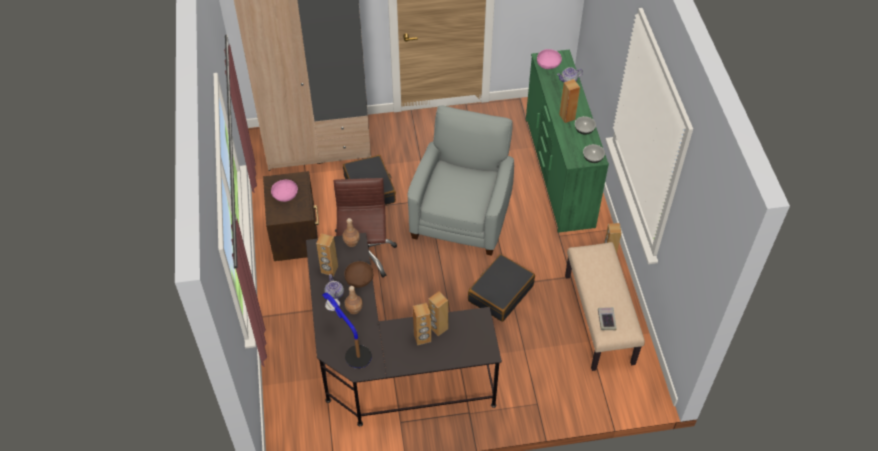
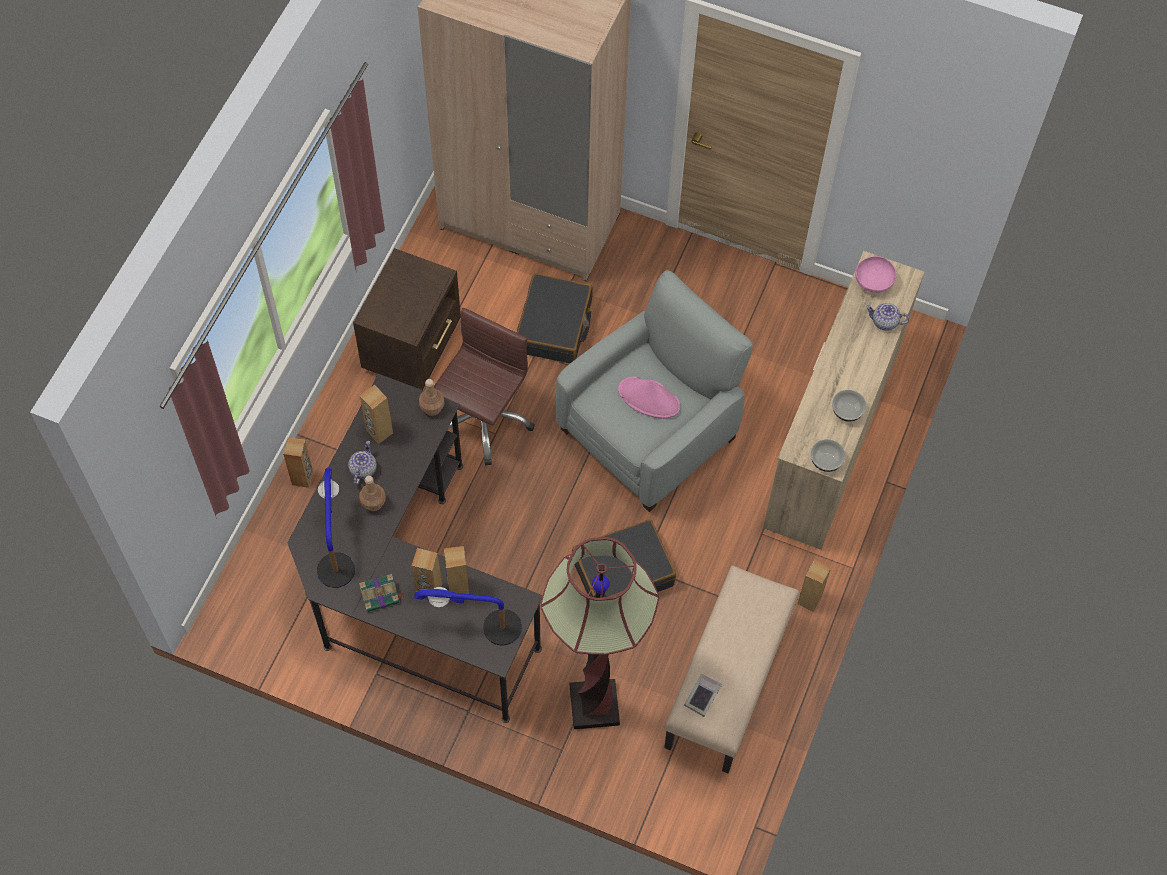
camera: 30 degrees right, 10 degrees up
(285, 196) = (403, 293): pink bowl -> none
(359, 279) = (407, 466): brown bowl -> none
(395, 356) = (380, 595): none -> book
(464, 185) = (649, 398): none -> pink hat
(466, 341) = (481, 625): none -> table lamp
(537, 370) = (594, 705): none -> floor lamp
(558, 172) = (830, 438): green dresser -> beige dresser
(567, 117) = (838, 378): brown speaker -> brown speaker (303, 478)

